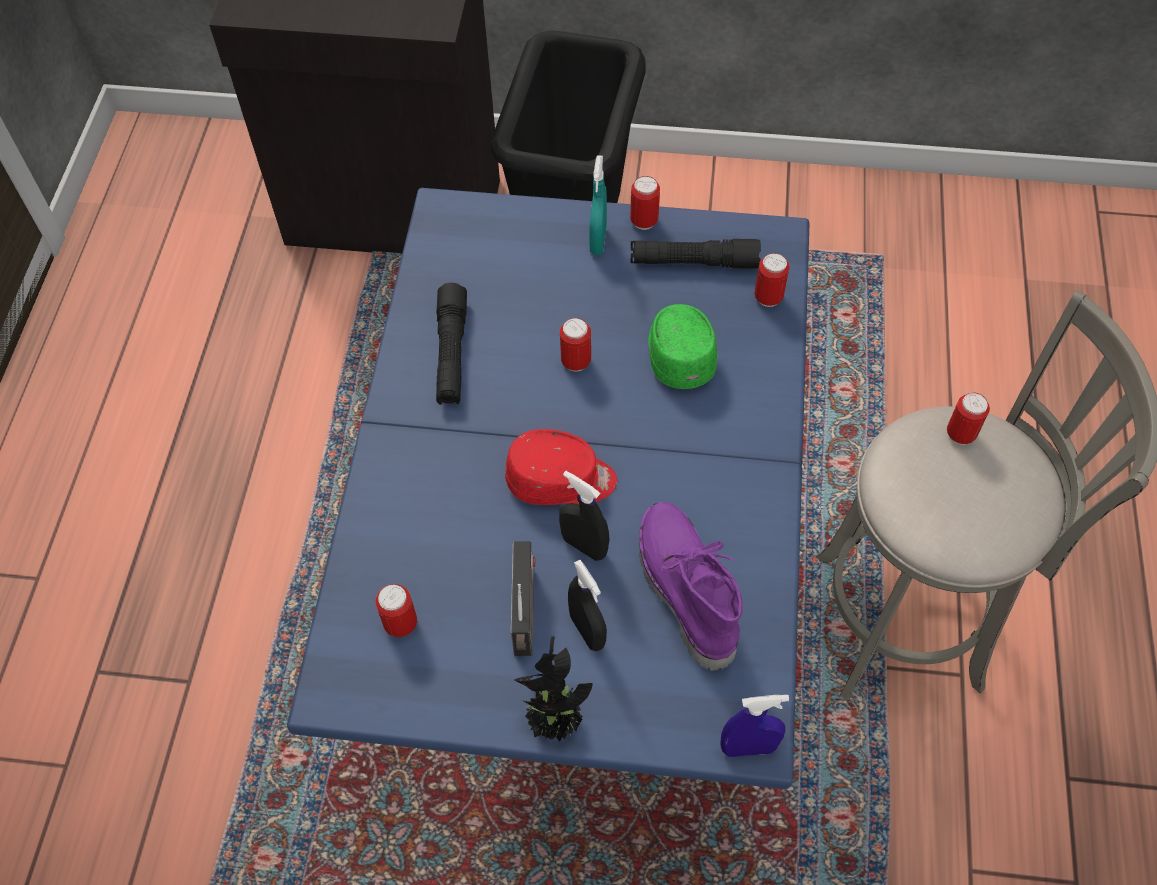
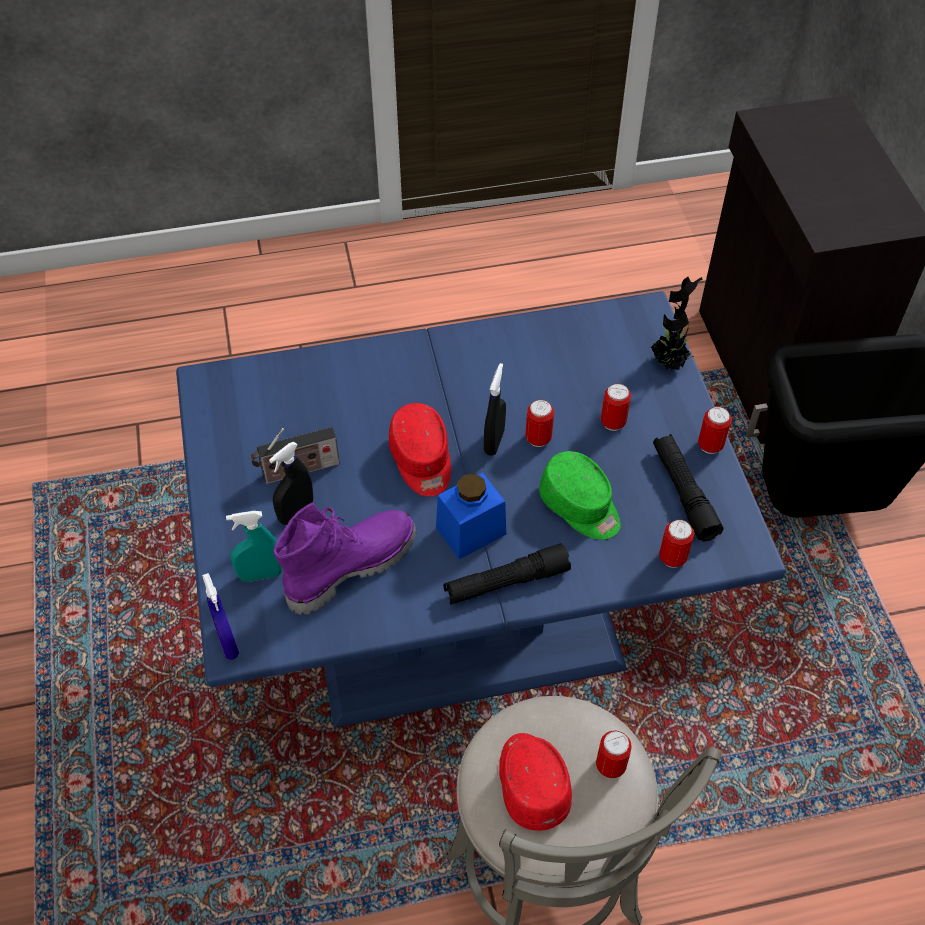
camera: 70 degrees right, 5 degrees down
(400, 624) = (268, 401): can -> can (613, 423)
(451, 353) = (510, 359): black flashlight -> black flashlight (506, 582)
(556, 721) = (218, 513): potted plant -> potted plant (669, 363)
(584, 546) = (368, 491): black spray bottle -> black spray bottle (494, 442)
(598, 241) = (671, 419): turquoise spray bottle -> turquoise spray bottle (260, 575)
(676, 460) = (471, 531): none -> blue jar
(679, 352) = (580, 506): green cap -> green cap turned 75 degrees clockwise
(964, 505) = (532, 782): none -> red cap

